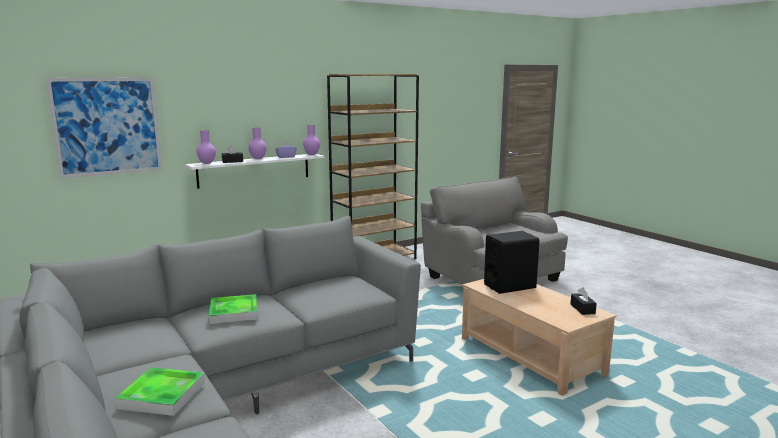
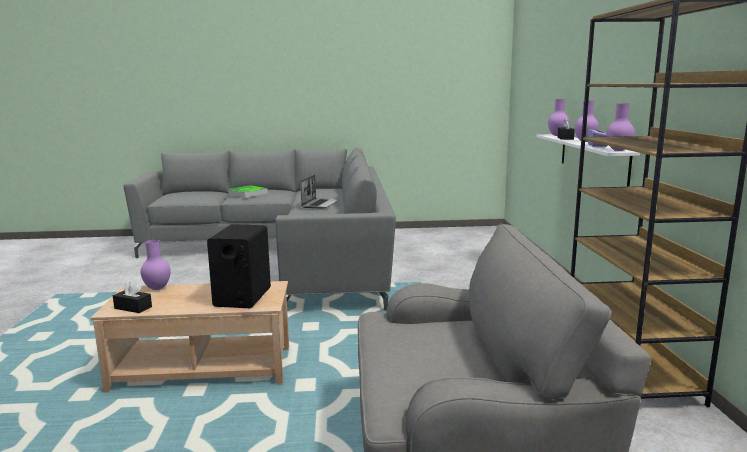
camera: 120 degrees right, 0 degrees up
(107, 126) = (538, 89): picture -> none
(234, 312) = (320, 204): tray -> laptop
(547, 317) = (157, 288): none -> purple vase

